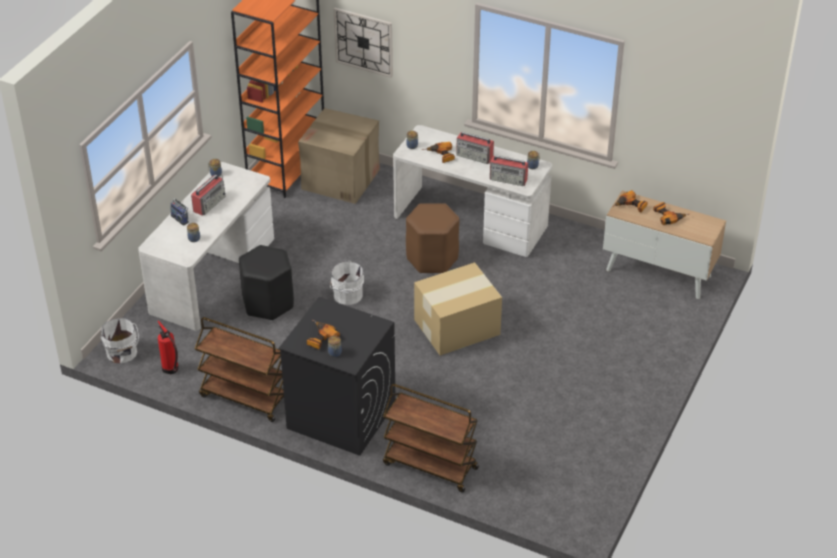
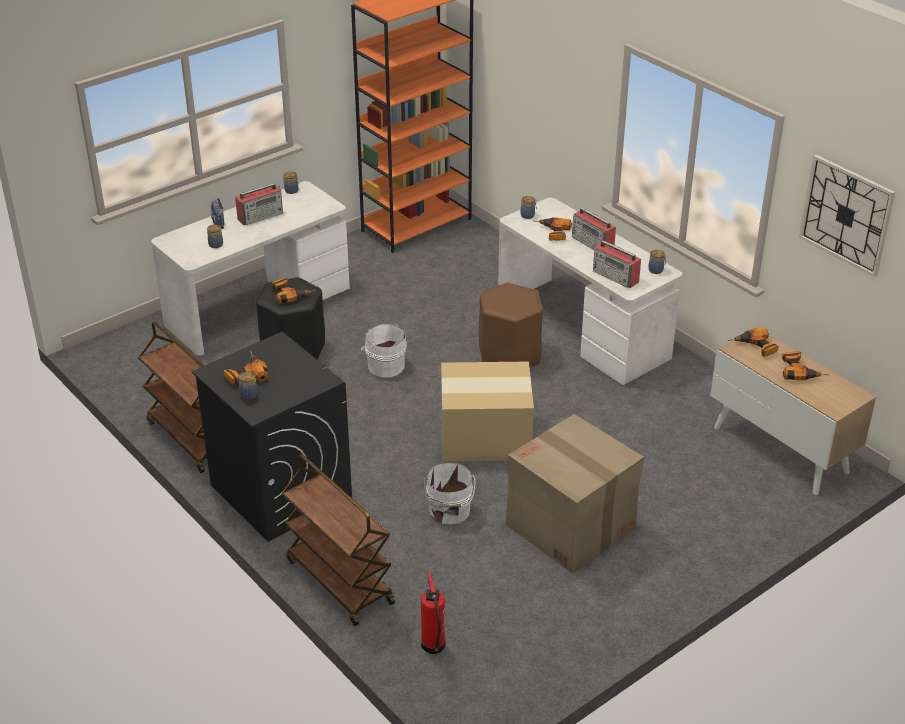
camera: 25 degrees right, 5 degrees down
(122, 353) = (105, 355): white bucket -> white bucket (449, 511)
(171, 369) = (140, 386): fire extinguisher -> fire extinguisher (433, 646)
(265, 261) = (290, 294): none -> power drill
(341, 179) = (466, 250): cardboard box -> cardboard box (571, 527)
(364, 42) = (514, 84): wall clock -> wall clock (846, 215)

